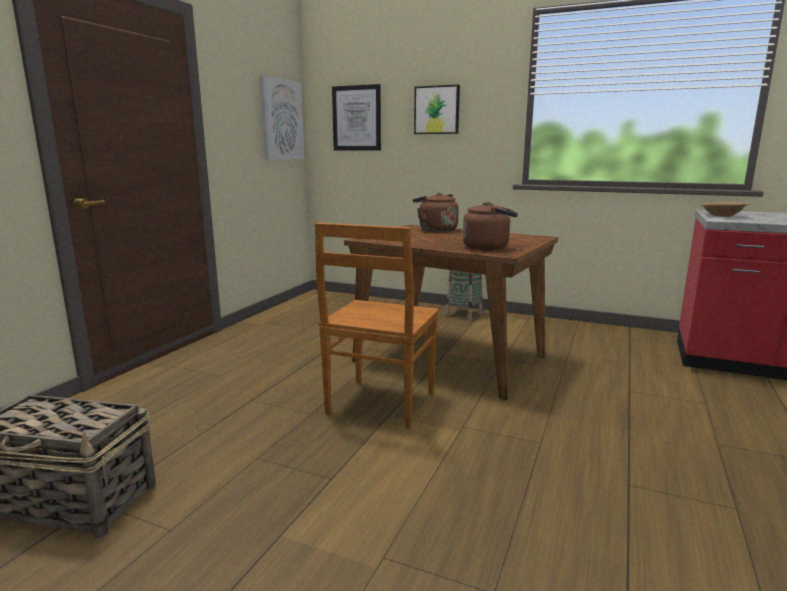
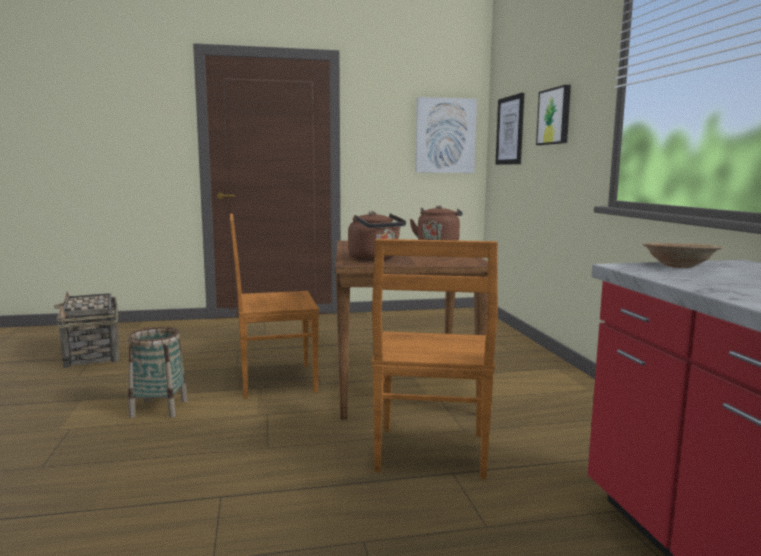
camera: 55 degrees right, 5 degrees down
(463, 314) = (536, 362): basket -> basket (159, 408)
(596, 388) = (430, 454): none -> brown chair

